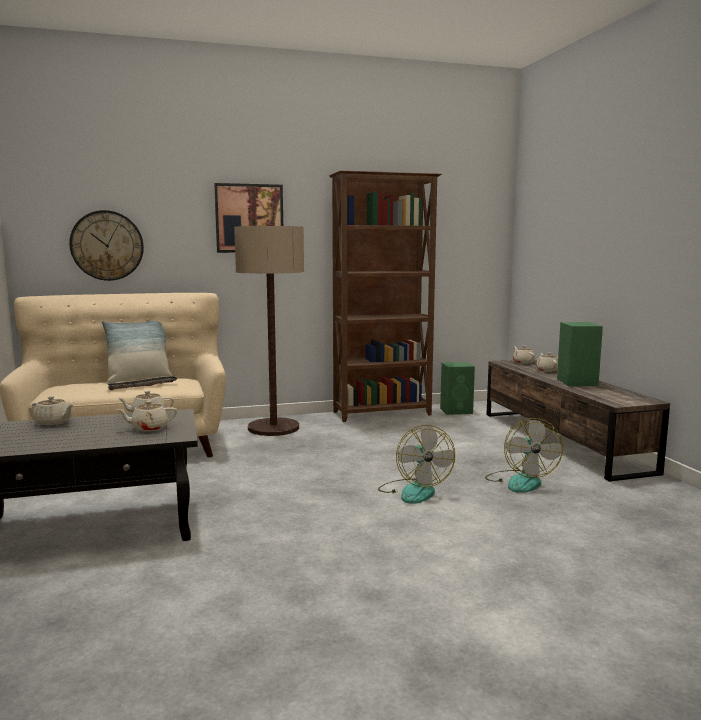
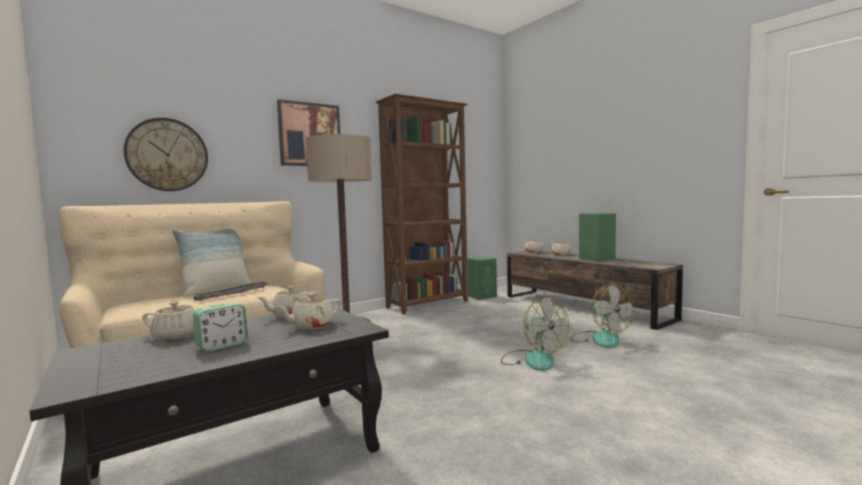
camera: 20 degrees left, 5 degrees down
(71, 435) = (222, 345): none -> alarm clock

